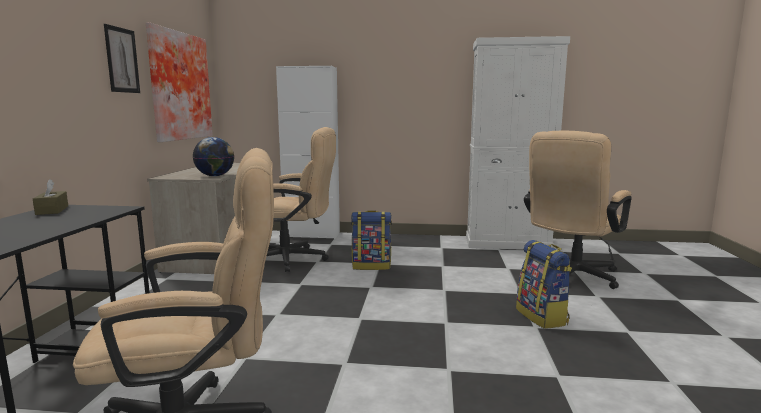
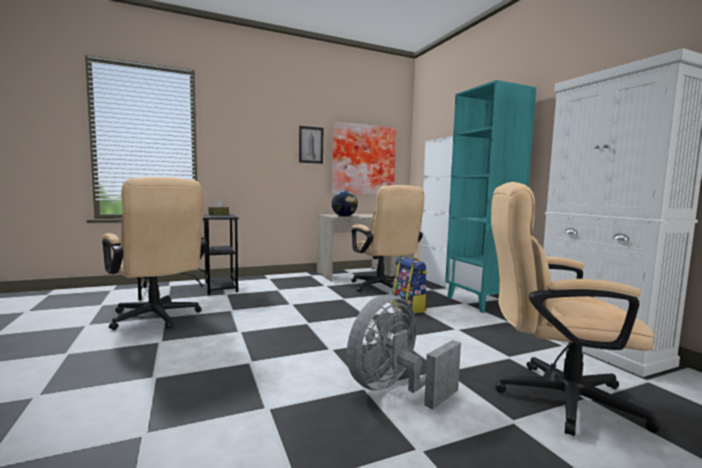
camera: 60 degrees right, 5 degrees down
(391, 241) = (481, 302): none -> turquoise bookcase
(542, 317) = (394, 389): backpack -> grey fan

